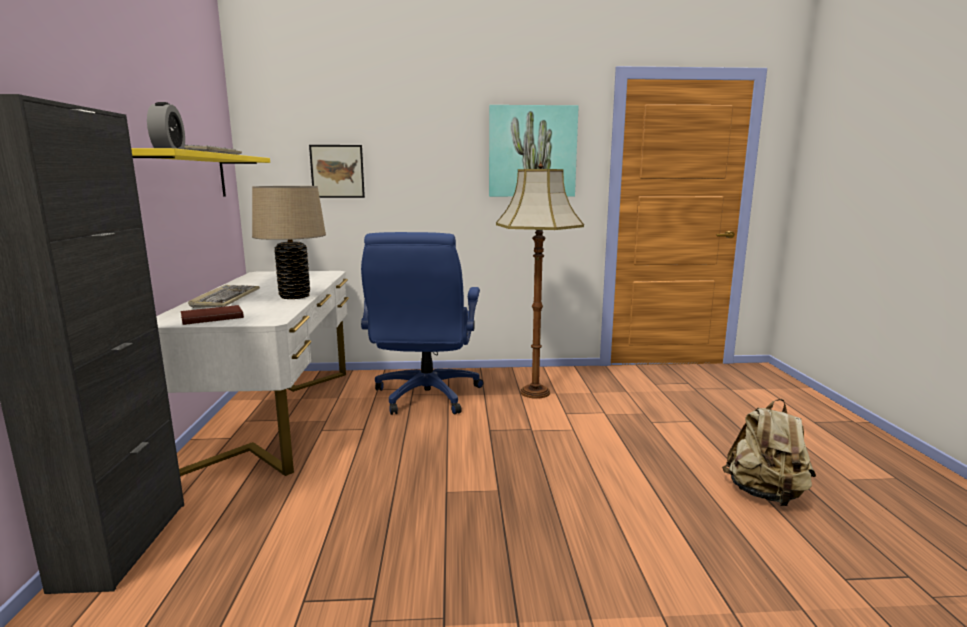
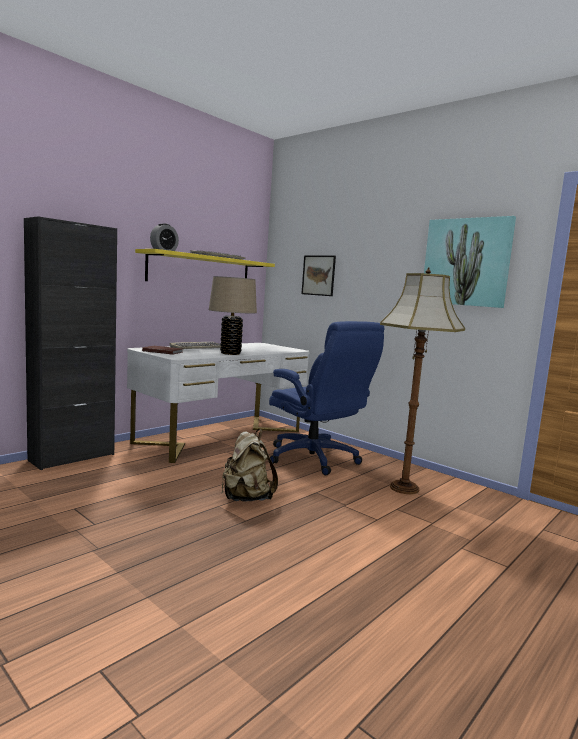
camera: 45 degrees right, 5 degrees down
(425, 398) = (316, 460): blue office chair -> blue office chair turned 90 degrees counterclockwise
(765, 494) = (441, 642): beige backpack -> beige backpack (246, 498)

